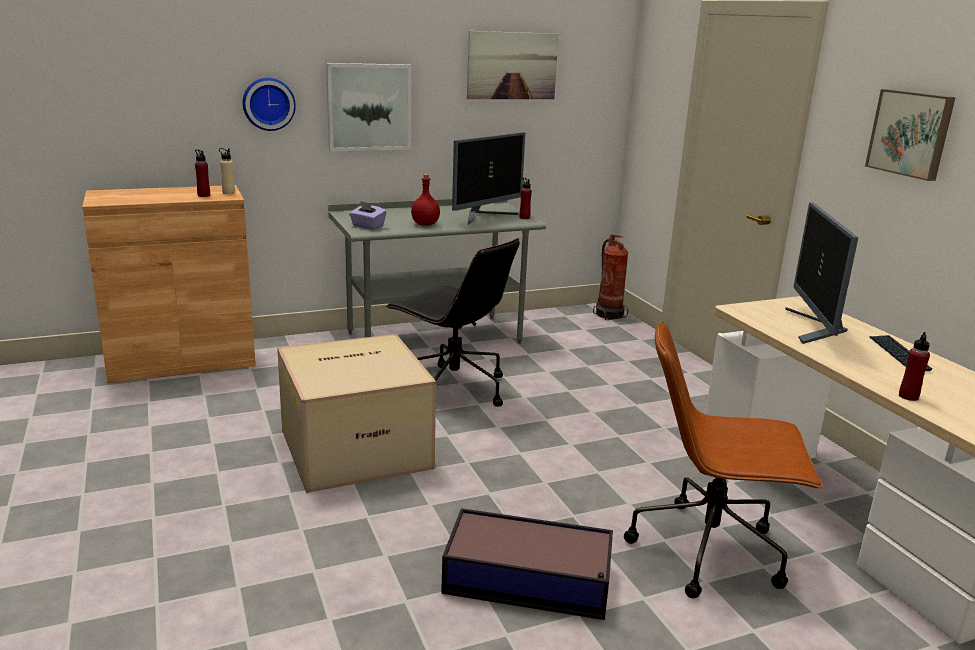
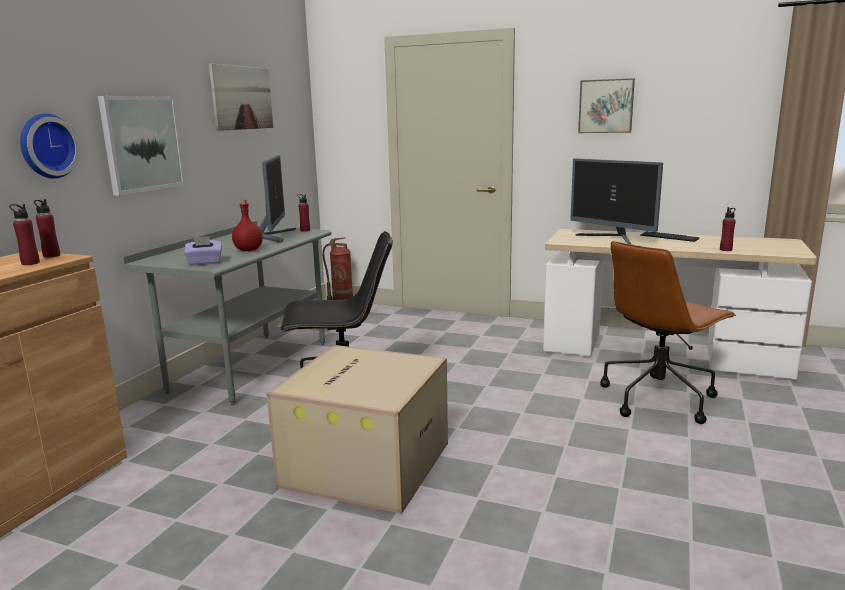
camera: 45 degrees left, 5 degrees down
(228, 193) = (51, 256): beige bottle -> red bottle
(529, 580) = (634, 466): storage box -> none

